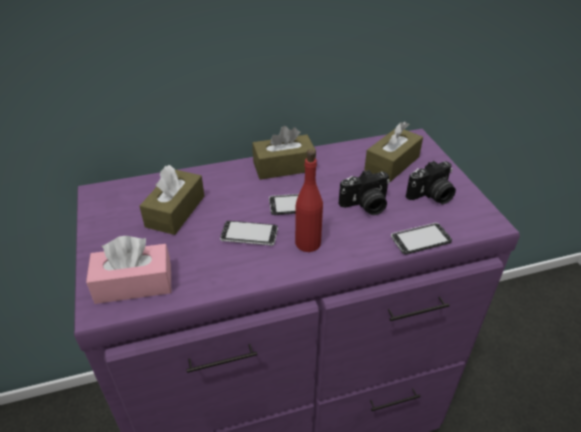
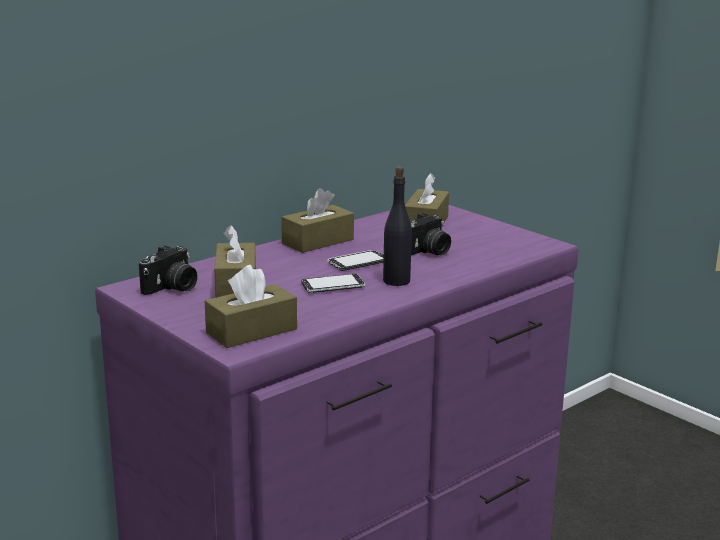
camera: 25 degrees left, 20 degrees down
(134, 284) = (251, 331): pink tissue box -> brown tissue box
(308, 243) = (396, 281): red bottle -> black bottle
(420, 240) = (497, 262): phone -> none
(431, 196) = (482, 237): camera -> camera (172, 288)

